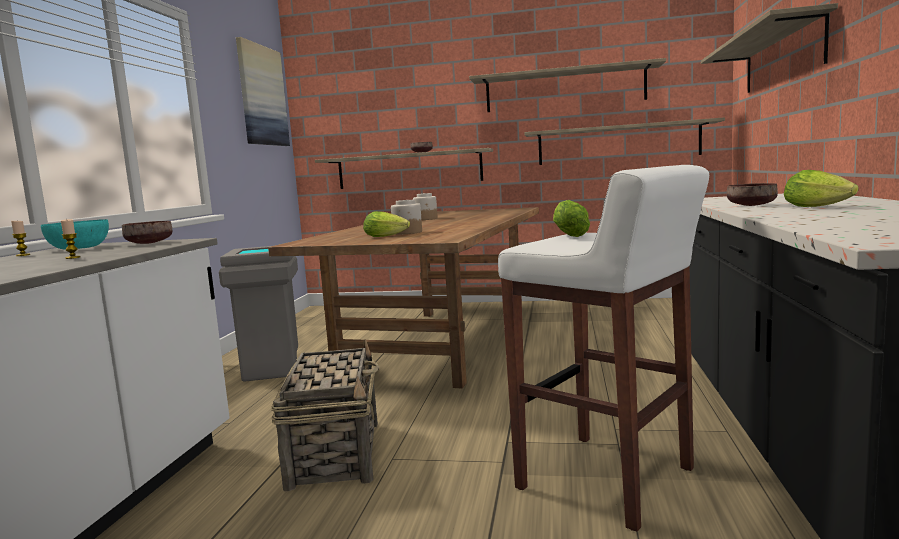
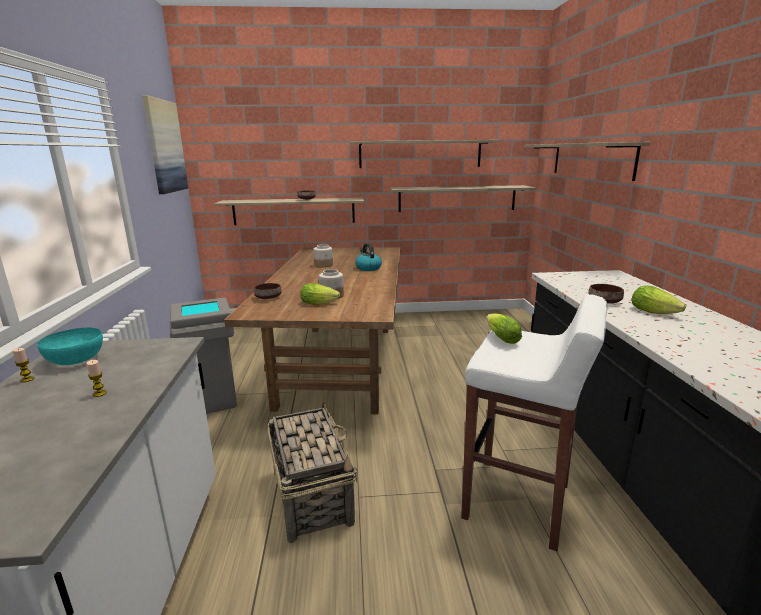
camera: 15 degrees left, 10 degrees up
(149, 243) = (145, 349): brown bowl -> brown bowl (268, 298)
(477, 218) = (368, 268): none -> kettle

